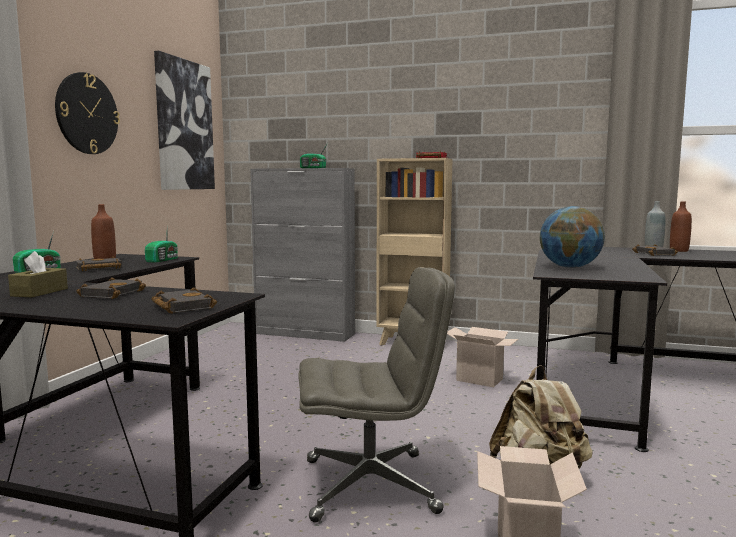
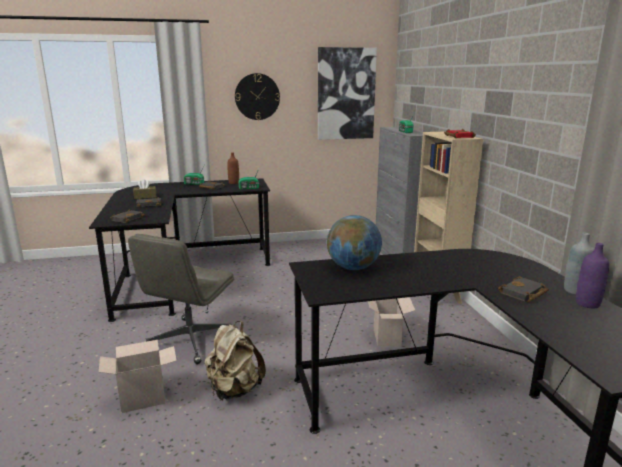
camera: 60 degrees right, 10 degrees up
(371, 485) = (190, 341): grey office chair -> grey office chair turned 60 degrees clockwise
(679, 250) = (587, 303): brown bottle -> purple bottle

